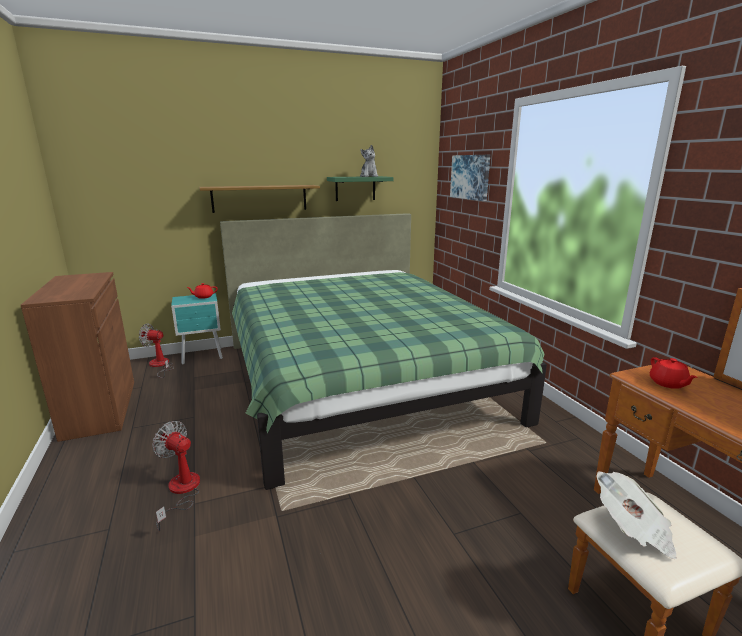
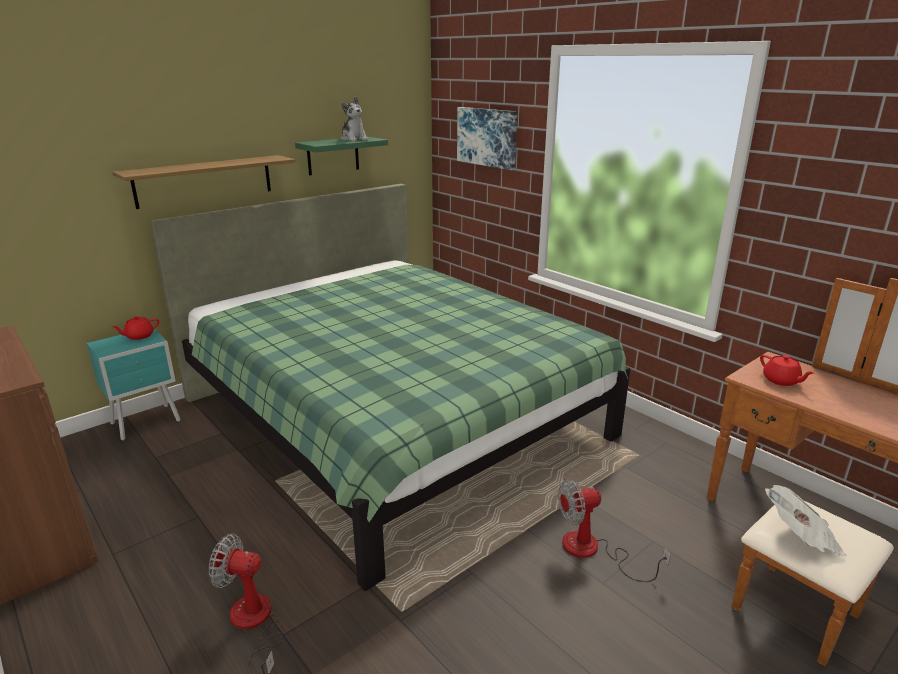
camera: 20 degrees left, 5 degrees up
(160, 365) = (87, 449): fan -> fan (592, 551)

